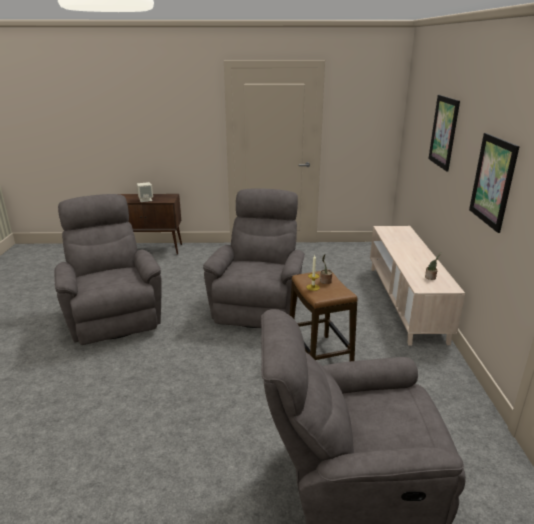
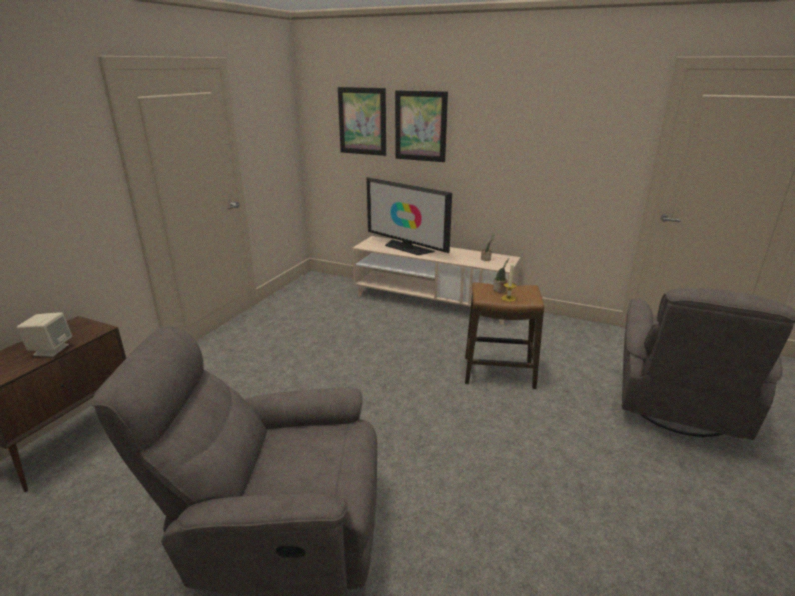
camera: 65 degrees left, 0 degrees up
(259, 306) = (371, 381): grey armchair -> none
(403, 242) = (407, 248): none -> television
(493, 181) = (538, 152): picture -> picture (362, 121)

